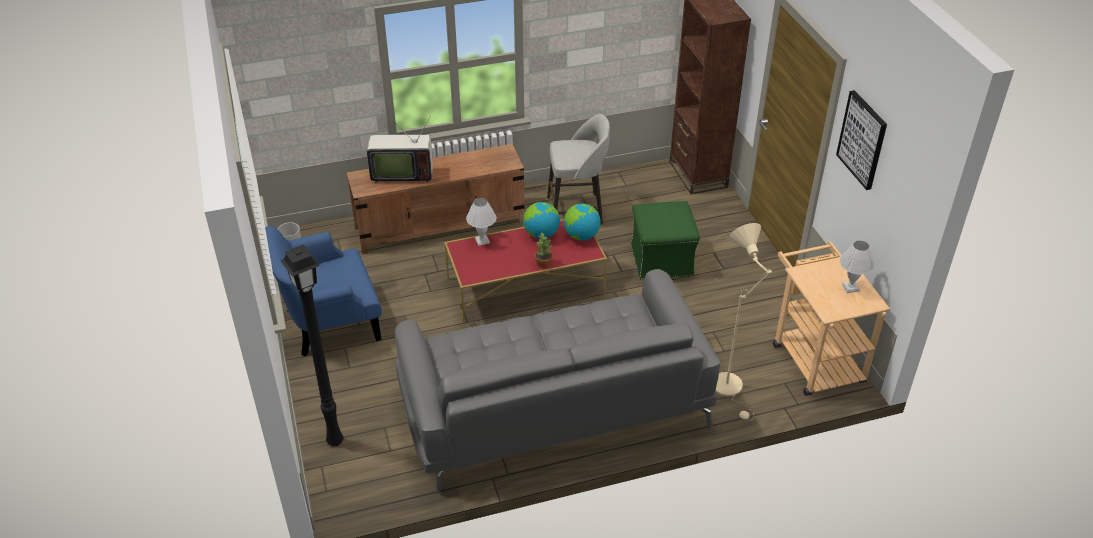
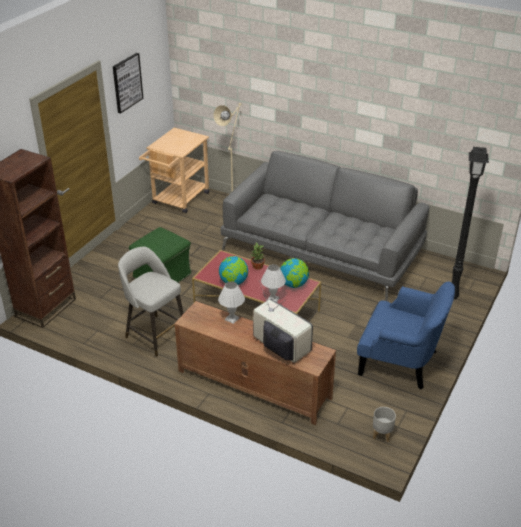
camera: 135 degrees left, 5 degrees down
(581, 236) = (213, 268): globe -> globe (293, 284)
(850, 288) = (173, 138): white table lamp -> white table lamp (232, 319)

